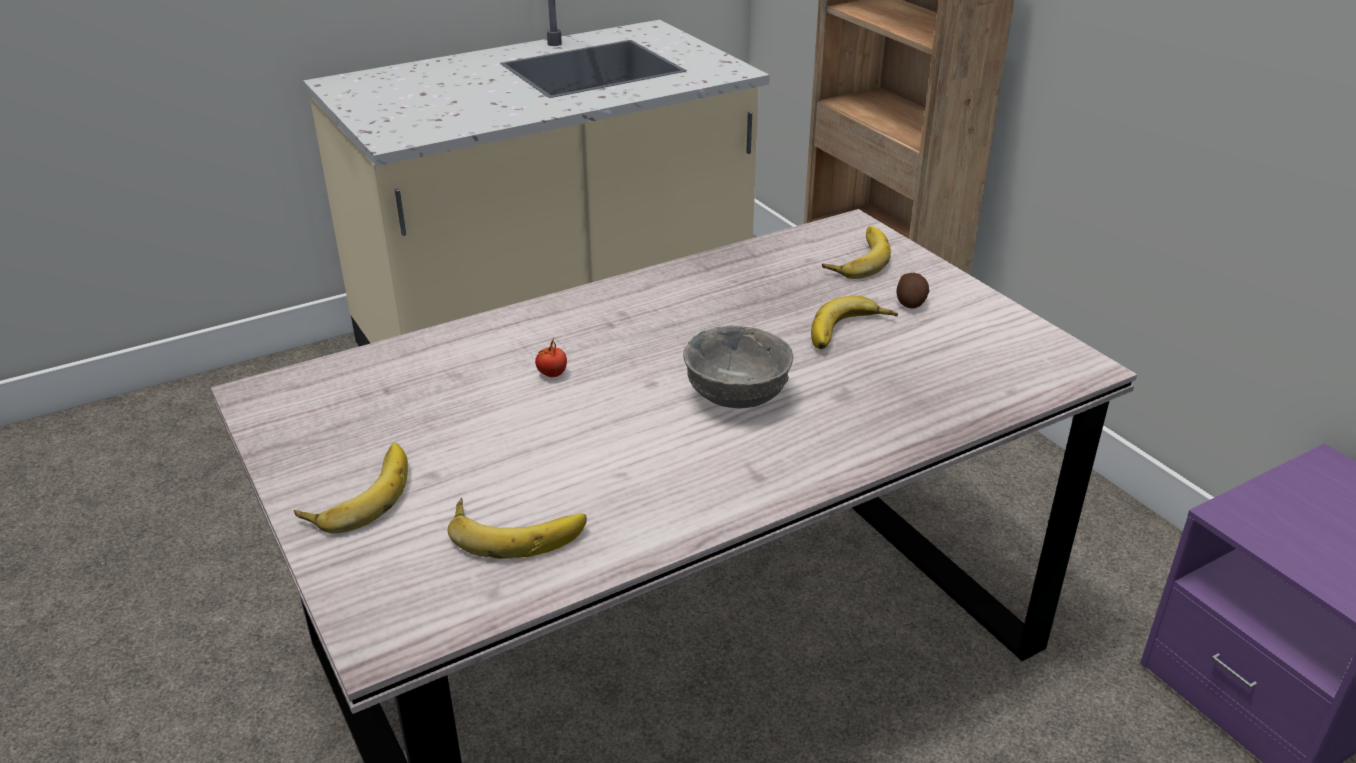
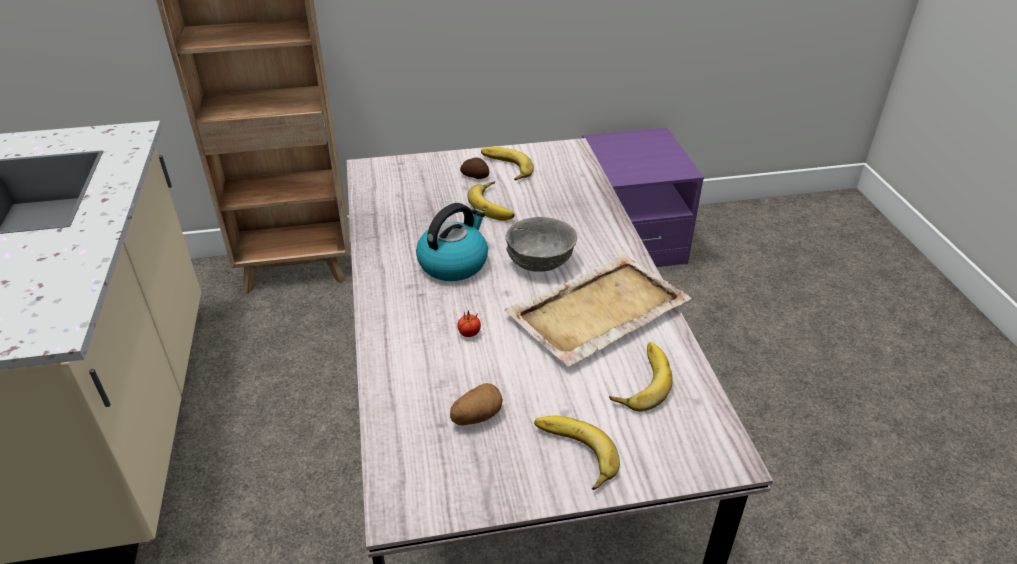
camera: 70 degrees left, 5 degrees up
(406, 411) = (476, 416): none -> potato
(651, 466) = (596, 312): none -> beige tray
(688, 331) = (453, 263): none -> kettle
(855, 258) = (410, 178): banana -> banana (504, 168)

